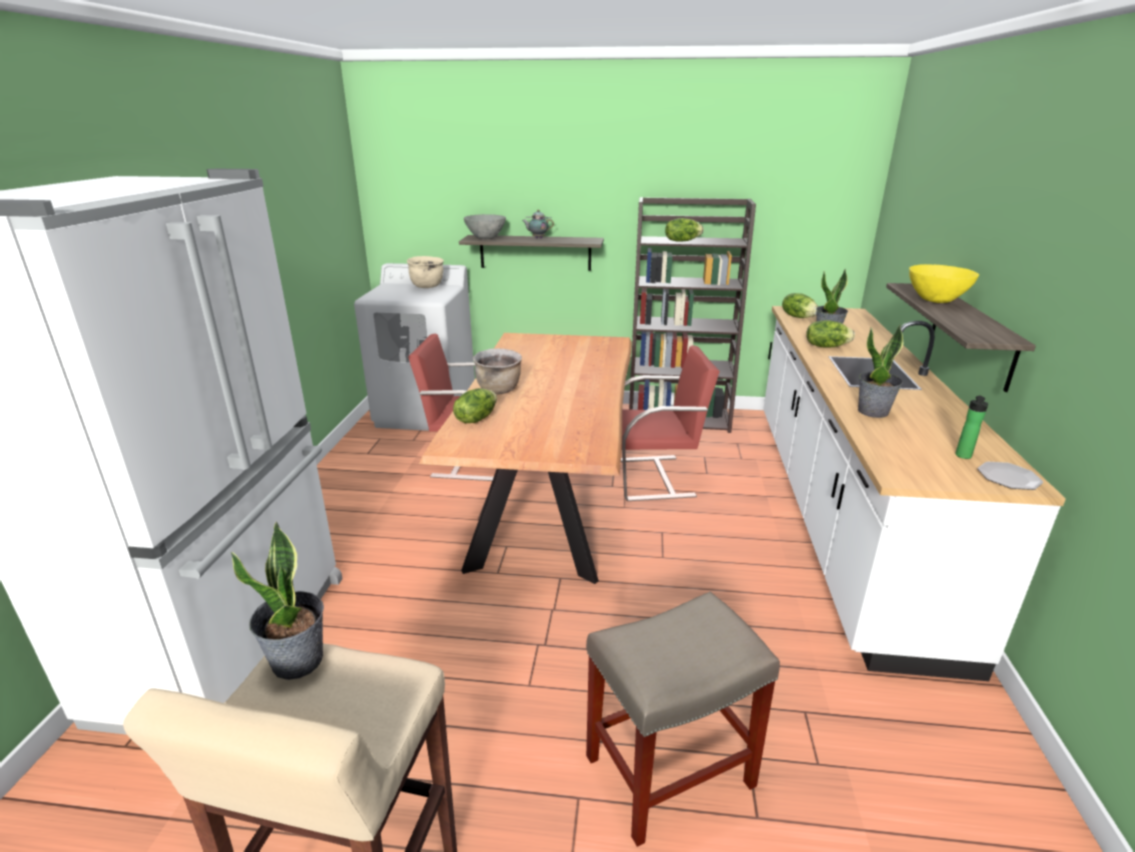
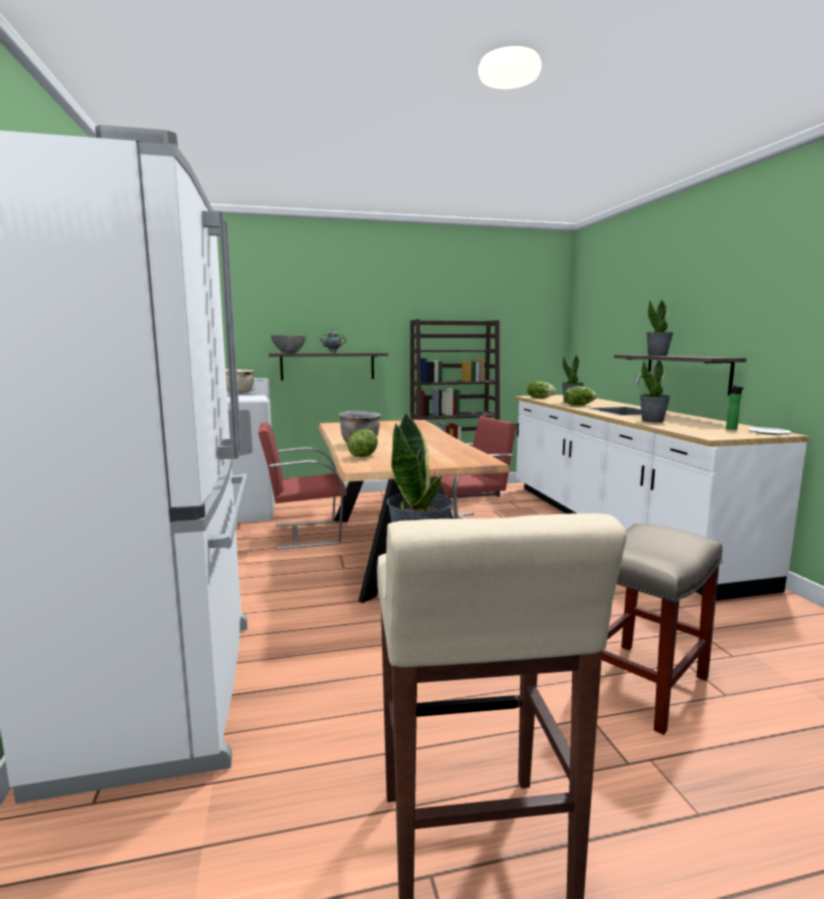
camera: 20 degrees left, 15 degrees down
(682, 241) = (448, 349): lettuce -> none
(935, 301) = (657, 355): yellow bowl -> potted plant

